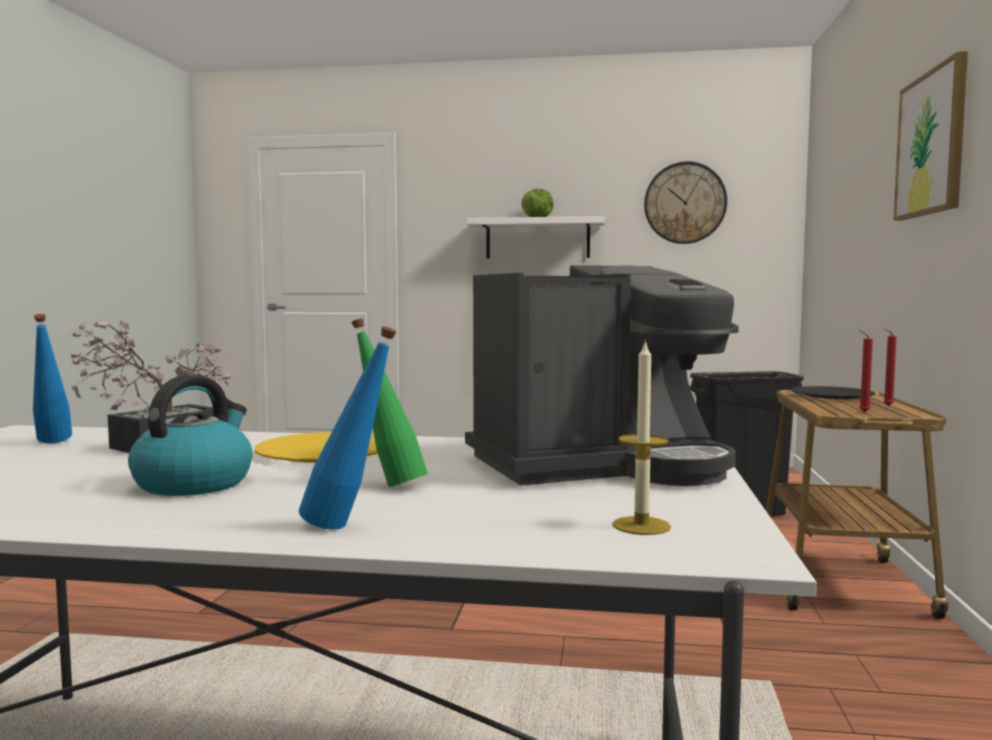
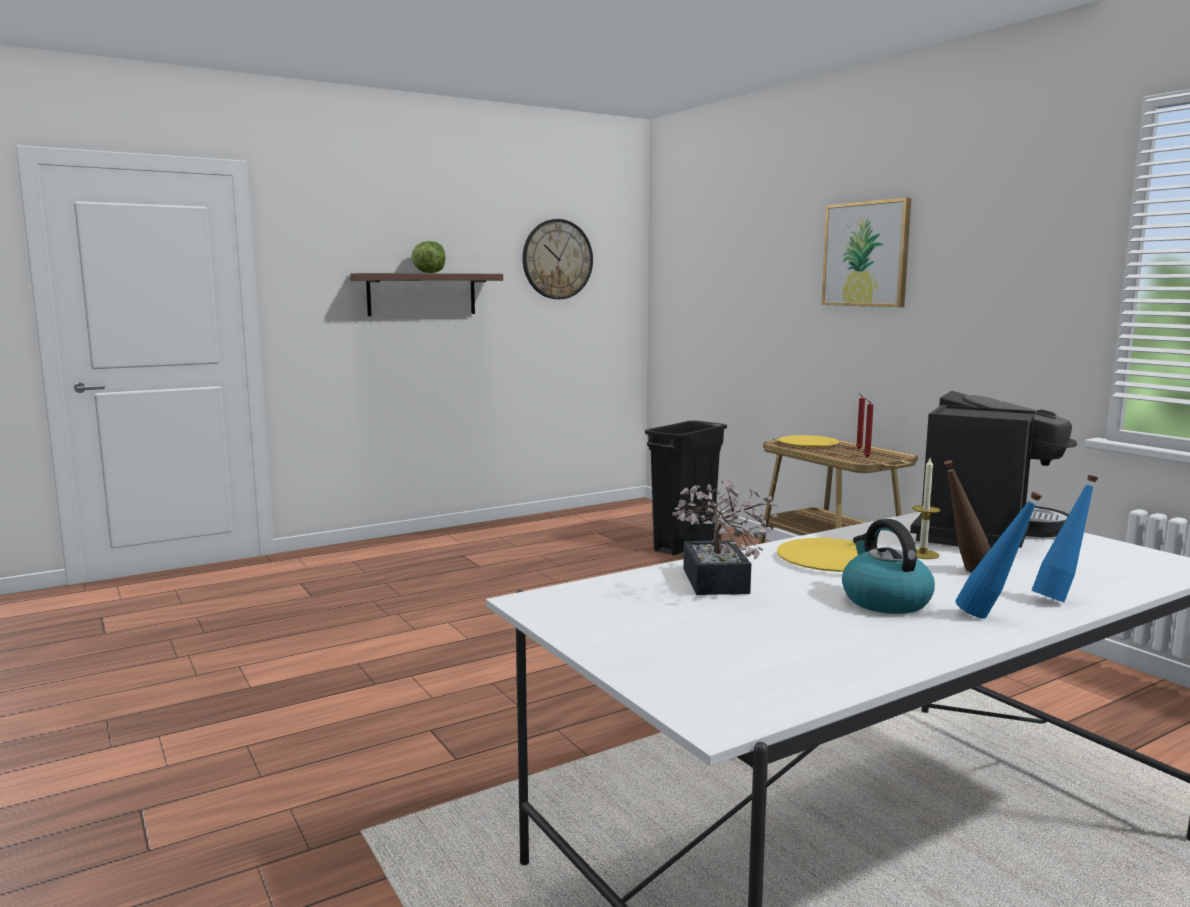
camera: 40 degrees left, 5 degrees up
(52, 444) = (637, 604): blue bottle -> blue bottle (991, 617)
(388, 485) = (963, 571): green bottle -> brown bottle
(537, 239) = (422, 294): white shelf -> brown shelf
(641, 526) = (1126, 562): candle -> candle (923, 554)
(832, 395) = (808, 443): black plate -> yellow plate

